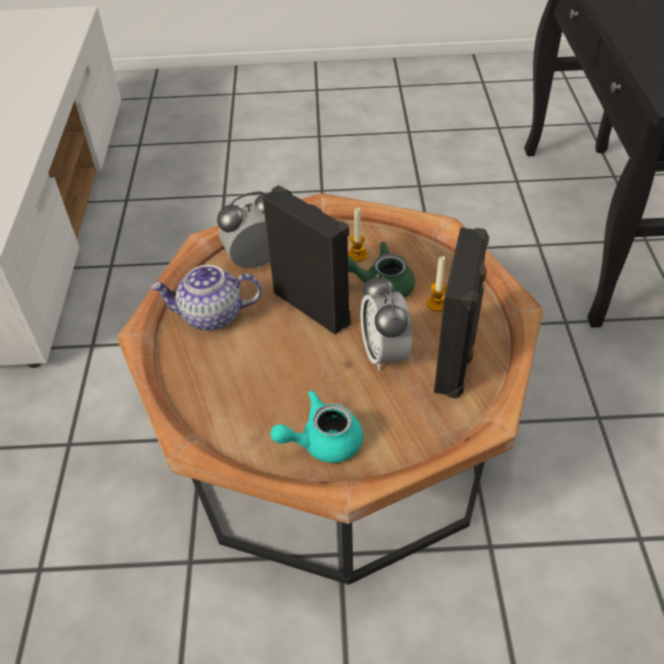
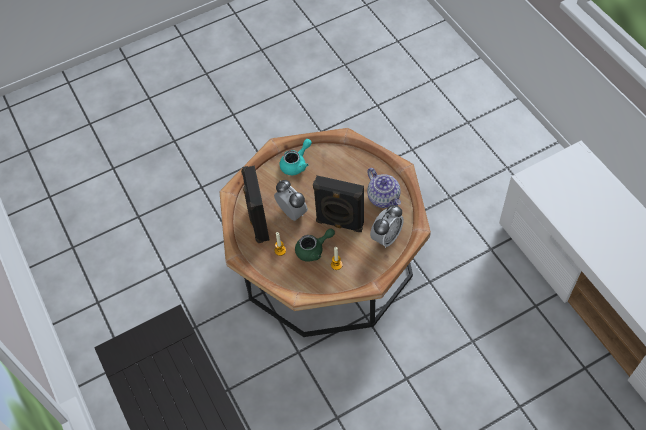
camera: 155 degrees right, 10 degrees up
(211, 316) = (384, 198): teapot -> teapot turned 90 degrees clockwise

